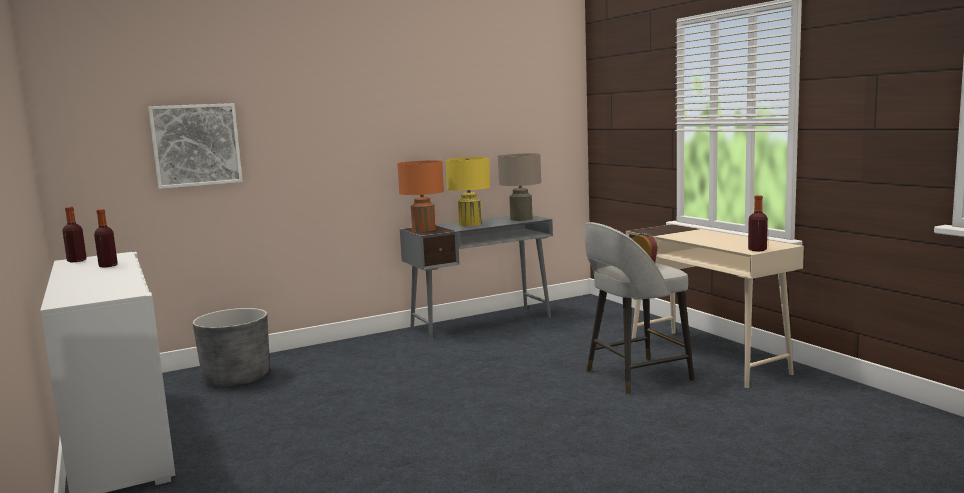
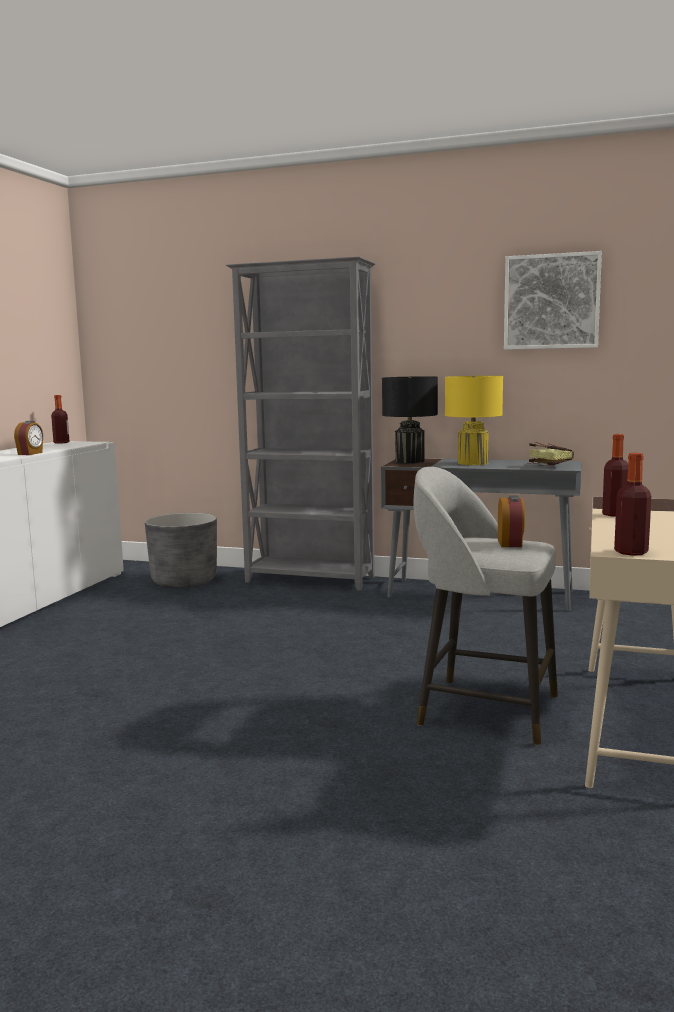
camera: 45 degrees right, 0 degrees up
(108, 265) = (52, 448): bottle -> bottle (614, 514)
(123, 272) = (30, 453): none -> alarm clock
(196, 145) = (197, 347): picture -> picture (551, 301)
(344, 347) = (310, 580): none -> grey bookcase
(423, 229) = (409, 461): orange table lamp -> black table lamp
(521, 219) = (547, 465): beige table lamp -> book

